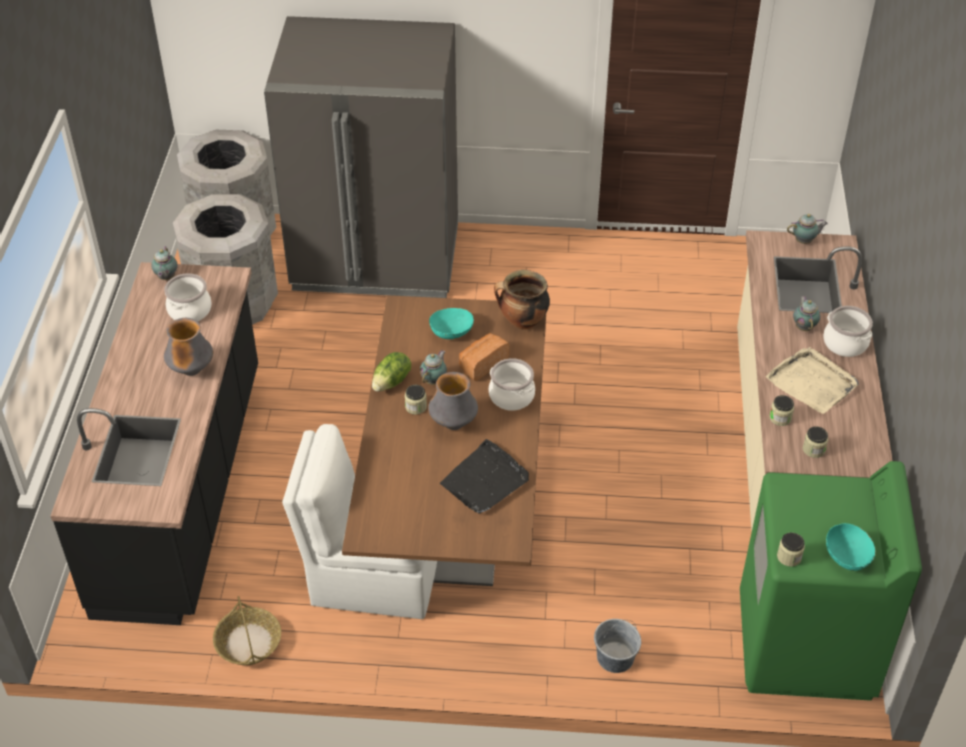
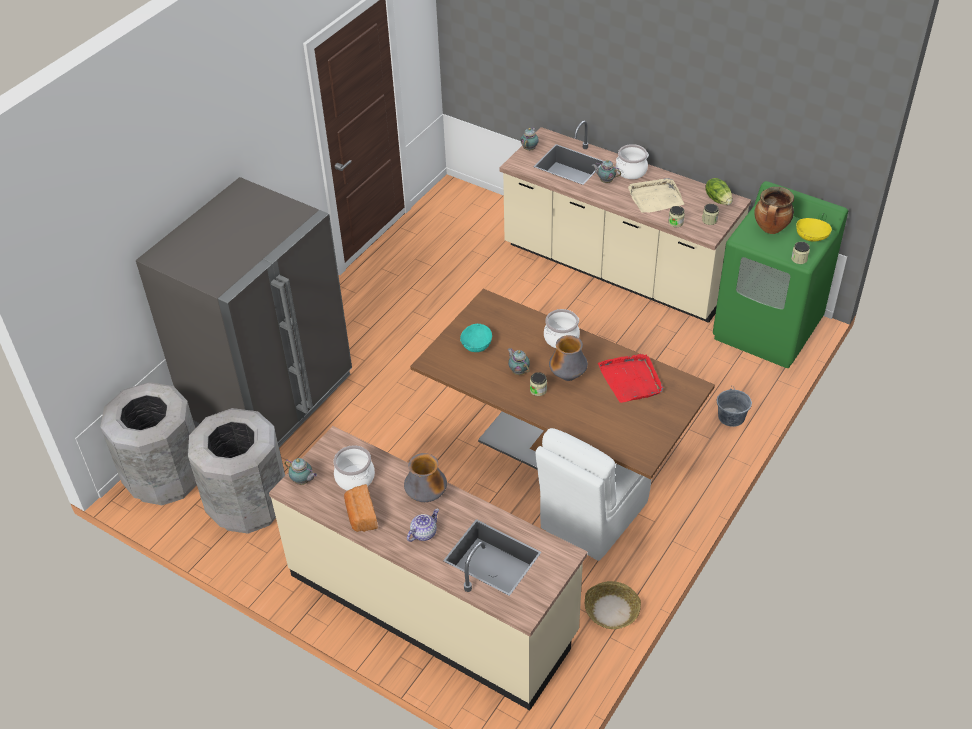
camera: 60 degrees left, 0 degrees up
(143, 387) = (423, 533): none -> teapot
(183, 489) = (432, 604): black counter -> beige counter
(392, 382) = (504, 394): lettuce -> lettuce (718, 199)
(482, 364) = (520, 341): bread -> bread (361, 516)
(485, 481) = (631, 380): black tray -> red tray
(522, 322) = (493, 307): cooking pot -> cooking pot (771, 229)
(847, 557) = (811, 237): turquoise bowl -> yellow bowl

